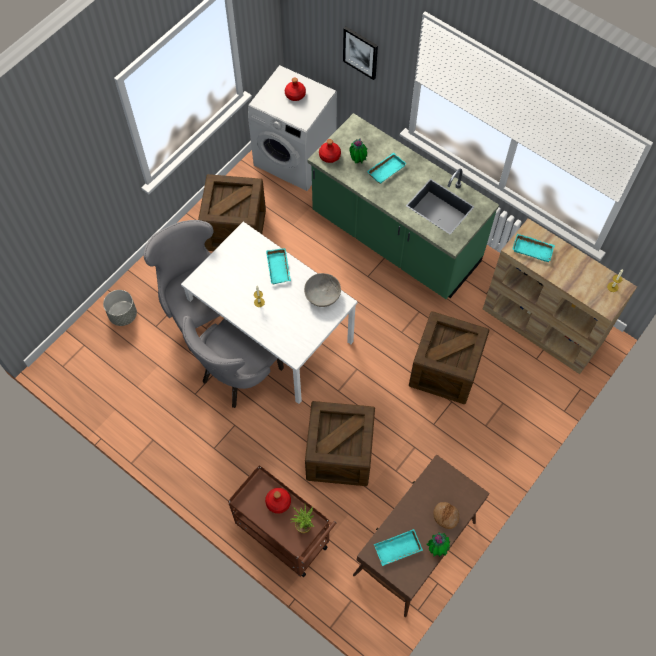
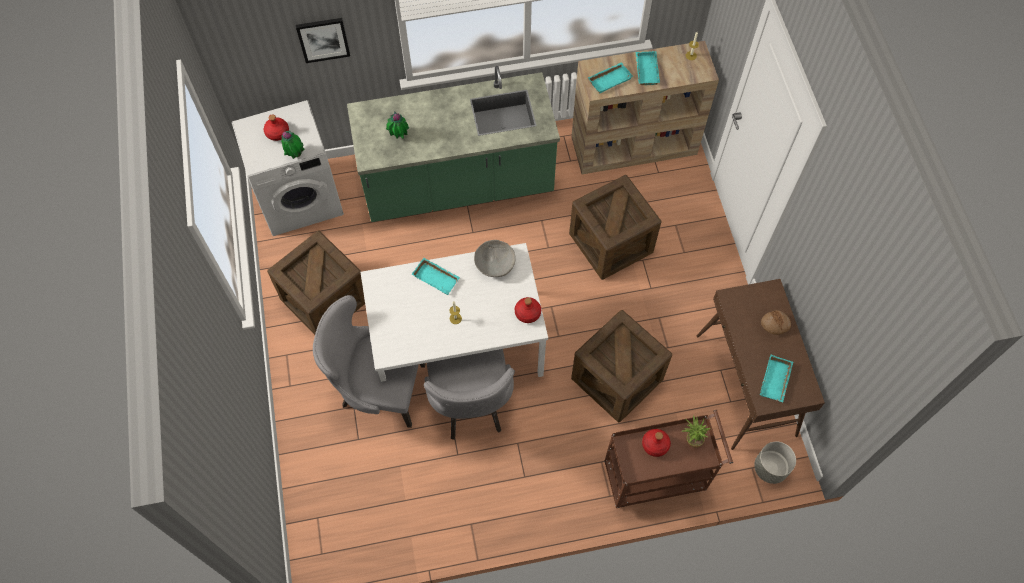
camera: 50 degrees left, 0 degrees up
(123, 315) = (319, 460): grey planter -> grey planter (770, 468)
(329, 156) = (372, 153): red bottle -> red bottle (527, 313)
(386, 169) = (428, 122): turquoise tray -> turquoise tray (645, 70)
(437, 548) = (797, 351): potted plant -> potted plant (295, 154)

